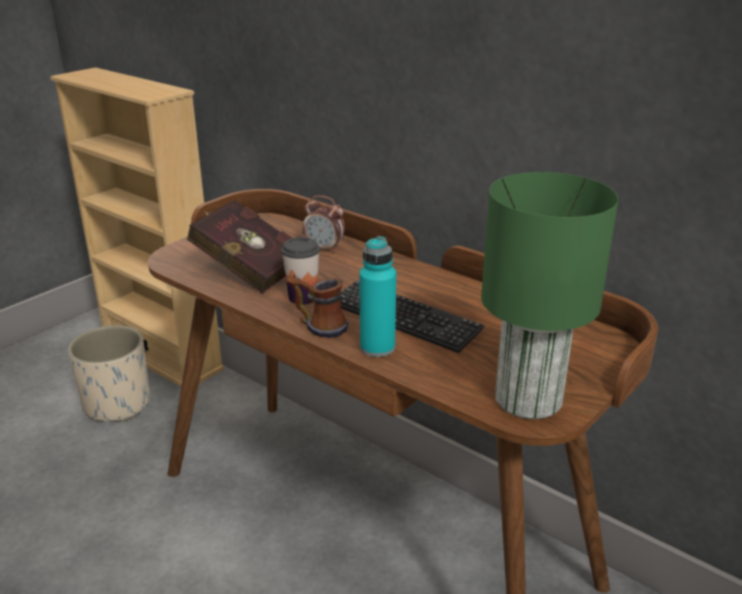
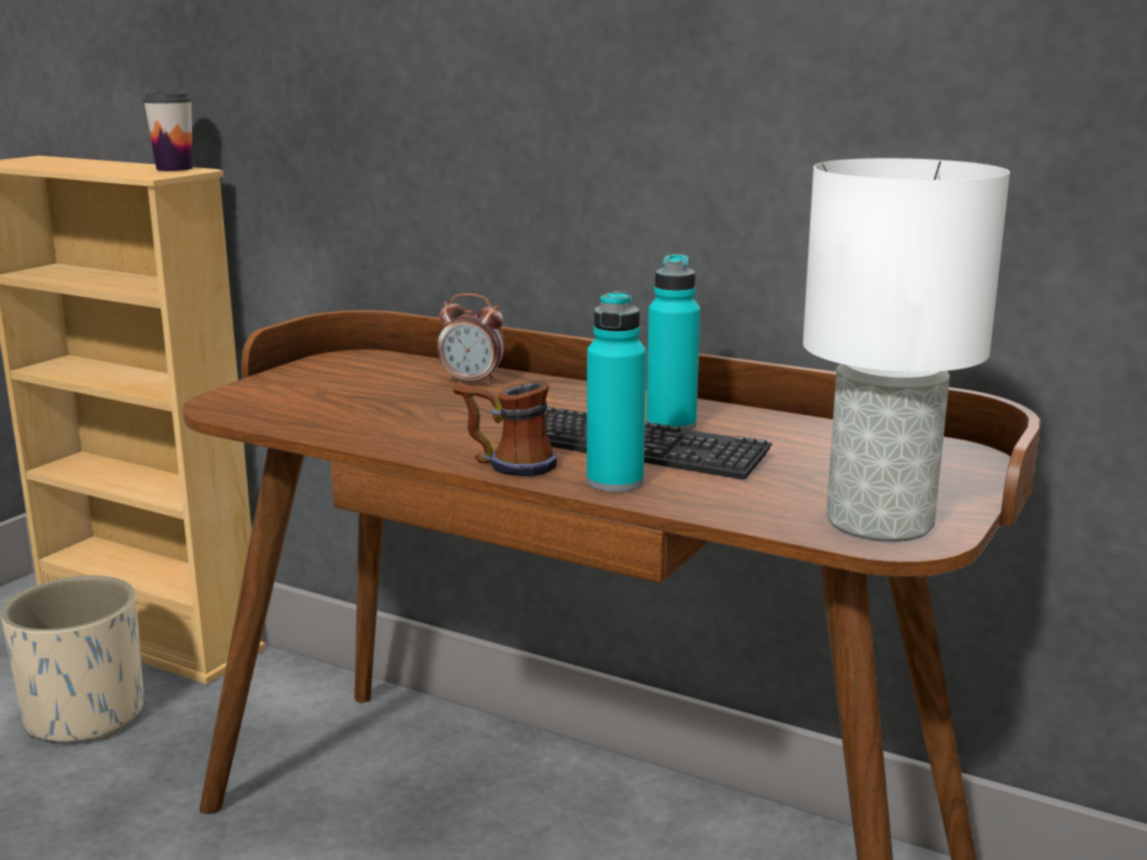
camera: 10 degrees left, 10 degrees down
(246, 268) = (356, 409): red book -> none
(302, 297) = (465, 436): cup -> cup (174, 168)
(432, 298) = (671, 425): none -> turquoise bottle
(526, 400) = (876, 522): green table lamp -> white table lamp

